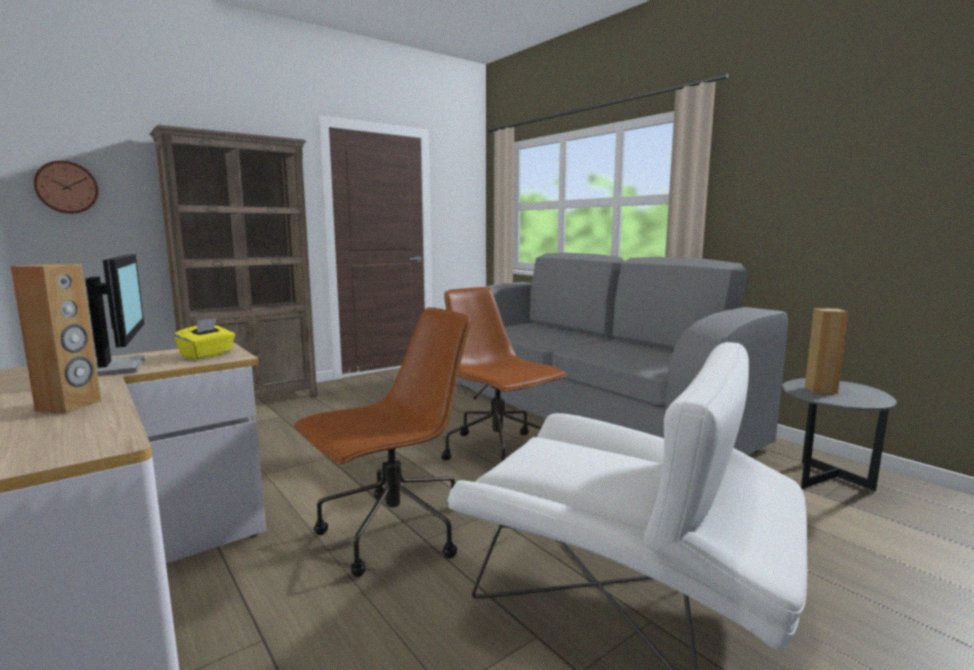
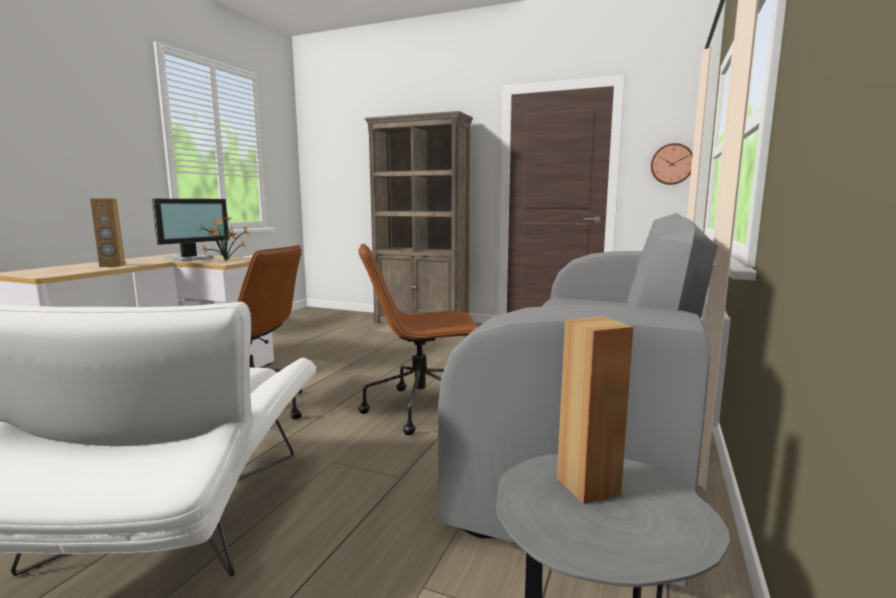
camera: 60 degrees right, 0 degrees up
(66, 187) = (346, 164): wall clock -> wall clock (672, 164)
(207, 355) = (227, 260): yellow tissue box -> potted plant
(498, 451) = (422, 408): brown office chair -> brown office chair turned 120 degrees counterclockwise

